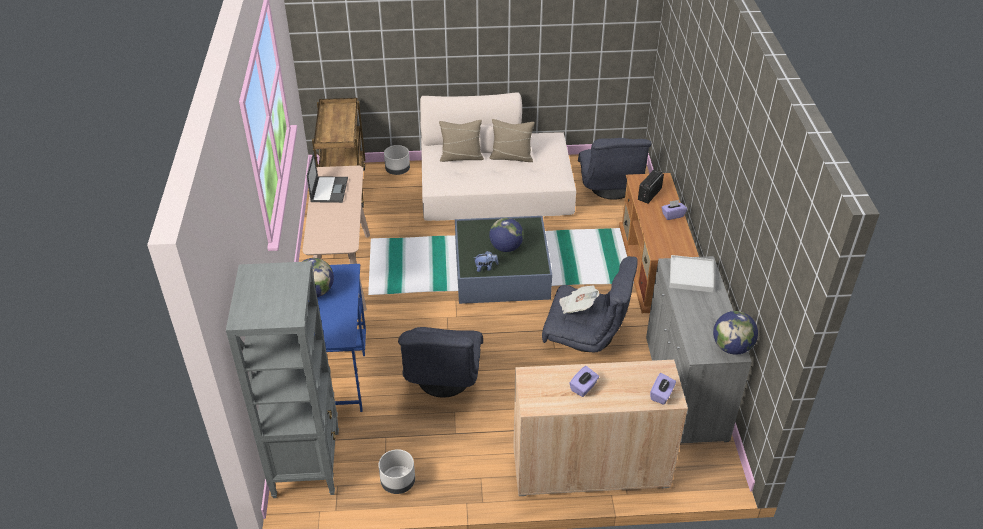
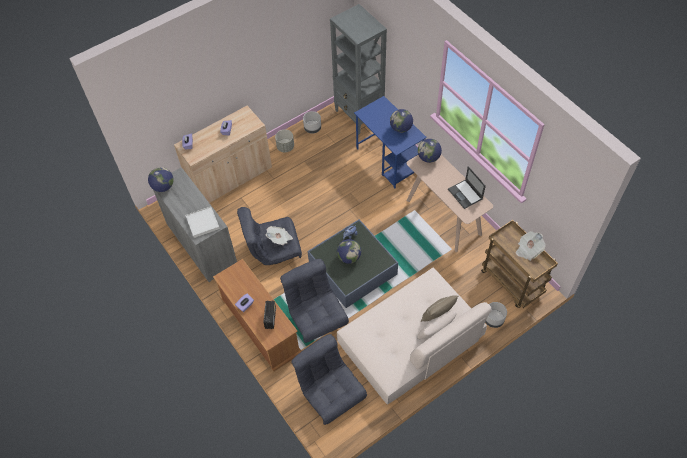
camera: 150 degrees right, 15 degrees up
(323, 242) = (428, 158): none -> globe
(329, 123) = (528, 249): none -> newspaper
(442, 377) = (332, 184): grey armchair -> grey armchair (316, 316)
(467, 472) = (285, 147): none -> grey planter
(511, 157) = (403, 336): beige pillow -> none

